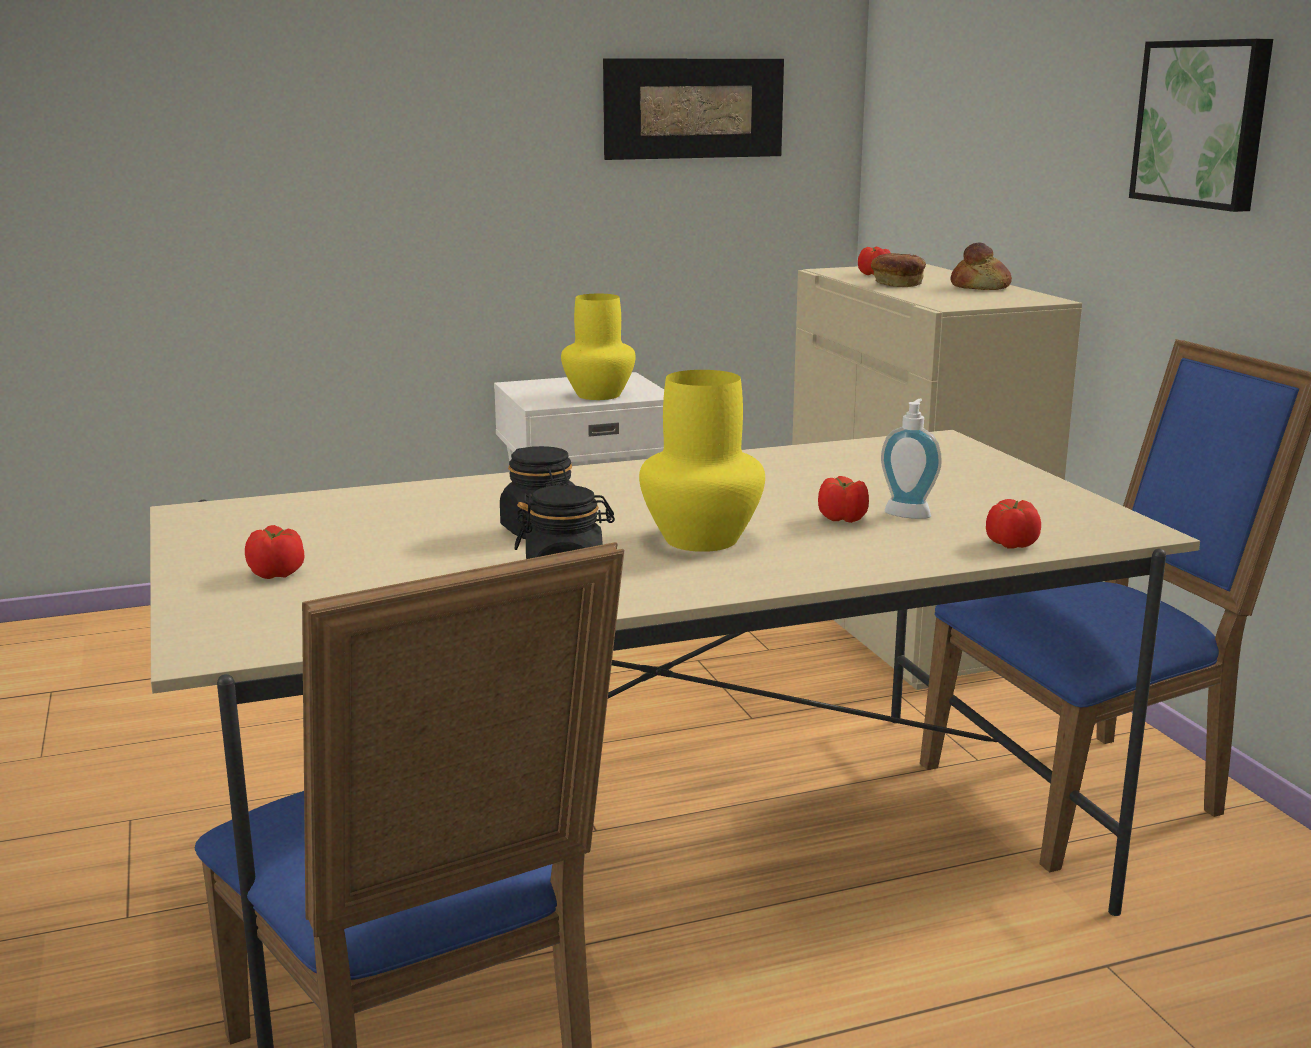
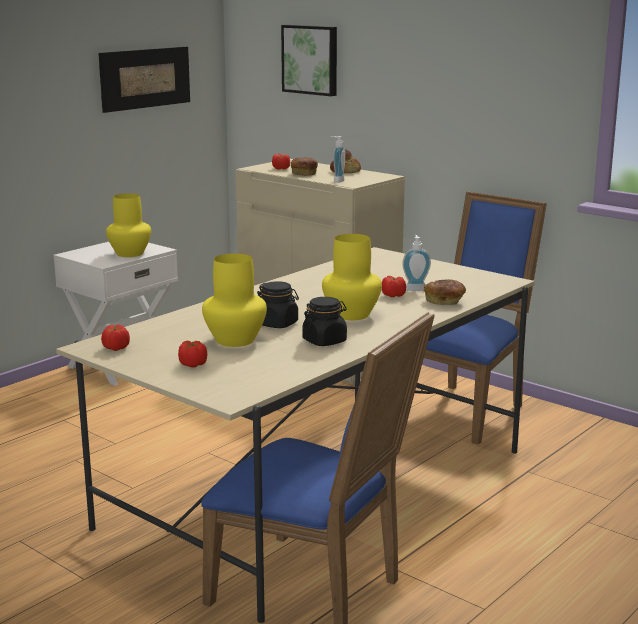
camera: 30 degrees left, 0 degrees up
(420, 545) = (234, 340): none -> yellow vase
(928, 548) = (445, 302): none -> bread
(934, 298) = (337, 180): none -> soap dispenser
(1011, 544) = (472, 294): tomato -> tomato (116, 348)
(1204, 123) = (465, 90): picture -> picture (311, 59)

